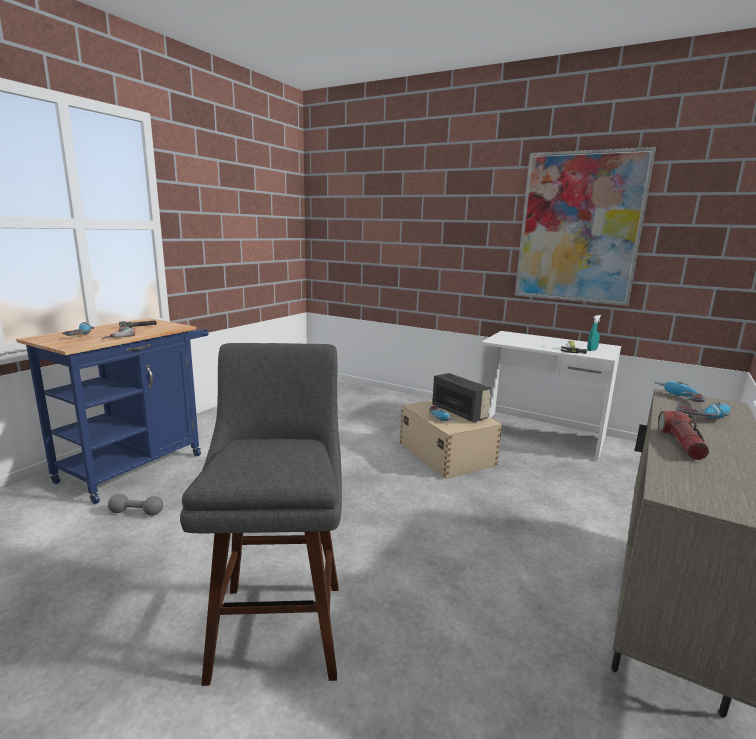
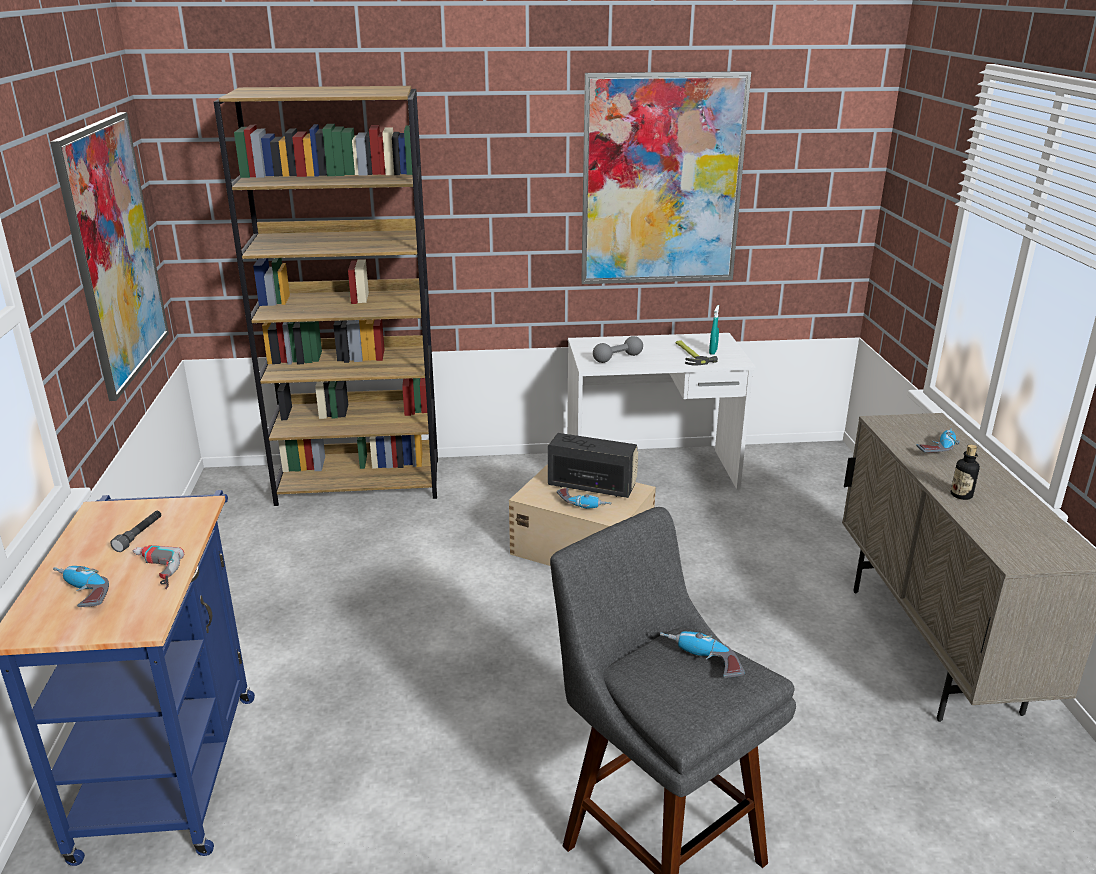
camera: 35 degrees left, 10 degrees up
(136, 512) = (296, 831): grey dumbbell -> grey dumbbell (617, 358)
(256, 234) = (114, 251): none -> picture
(366, 394) = (360, 482): none -> brown bookcase
(677, 398) = (892, 426): power drill -> power drill (700, 662)
(682, 444) = (961, 495): flashlight -> bottle

